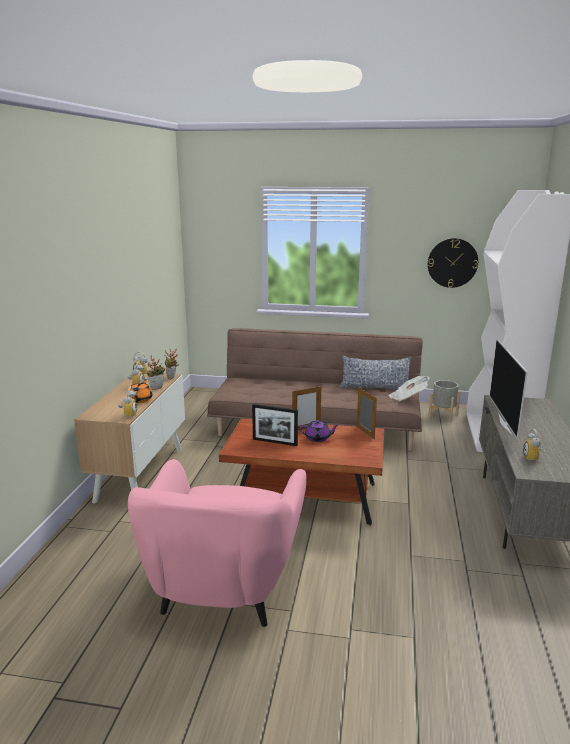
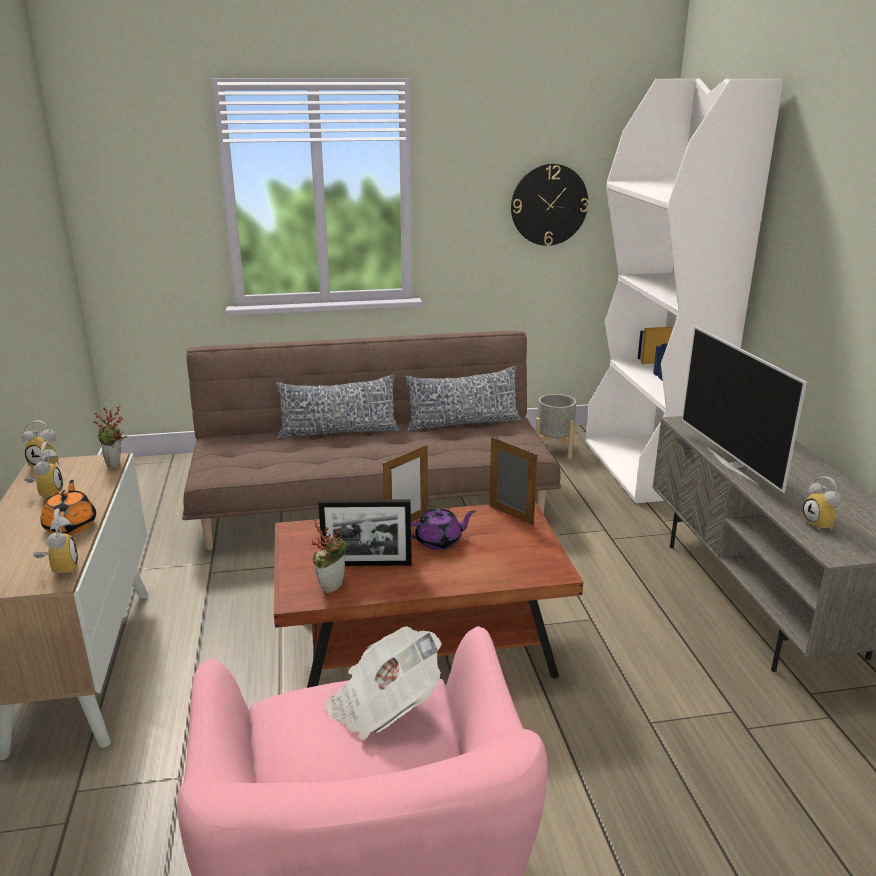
camera: 20 degrees left, 5 degrees up
(157, 388) = (94, 492): potted plant -> potted plant (331, 585)
(301, 383) = (338, 431): none -> pillow
(408, 397) = (526, 434): newspaper -> newspaper (384, 705)

